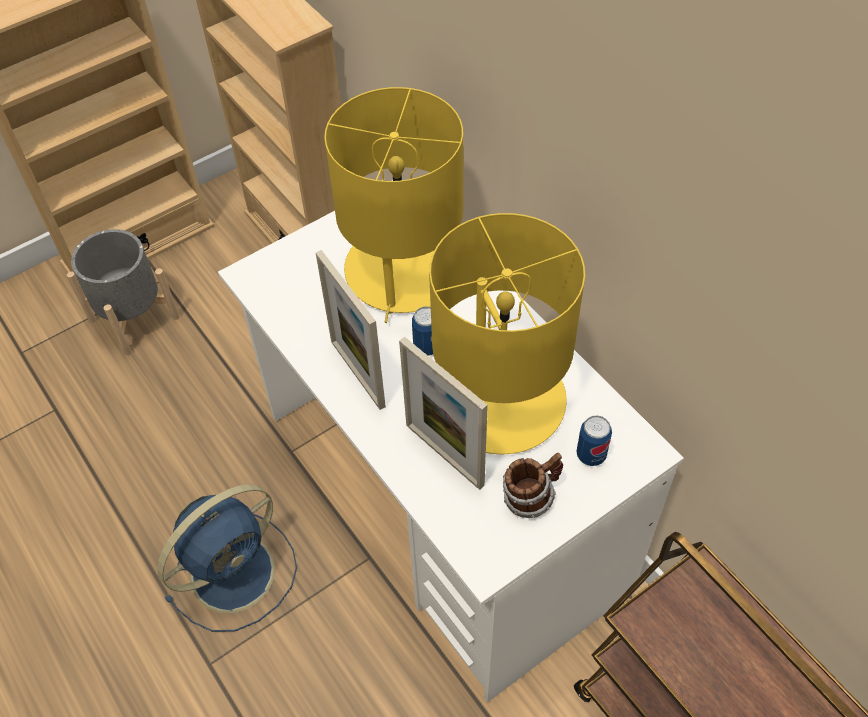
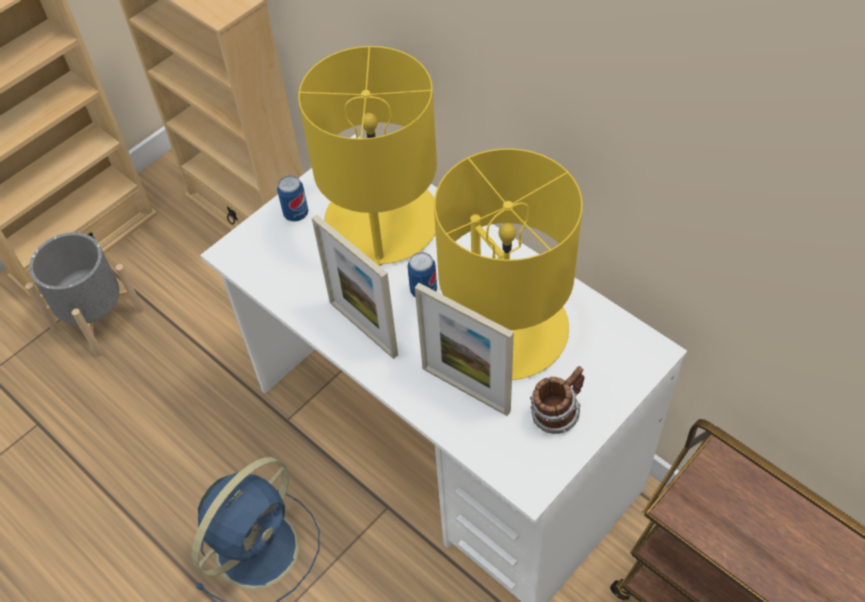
camera: 10 degrees left, 0 degrees up
(591, 455) = (602, 364): can -> can (296, 214)

